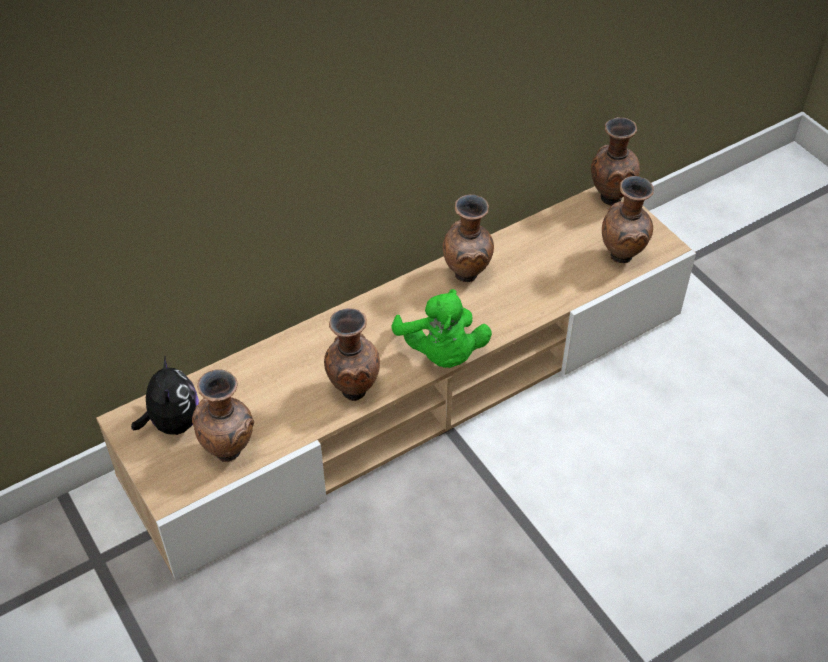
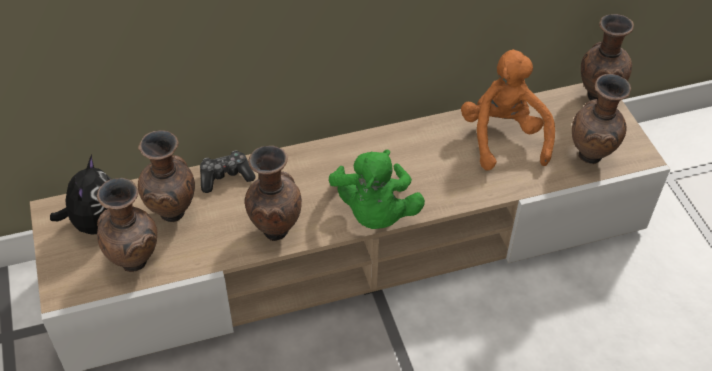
camera: 15 degrees right, 0 degrees up
(285, 350) = (225, 176): none -> game controller
(467, 275) = (427, 143): brown vase -> brown vase (173, 214)
(536, 255) = (503, 137): none -> orange plush toy

